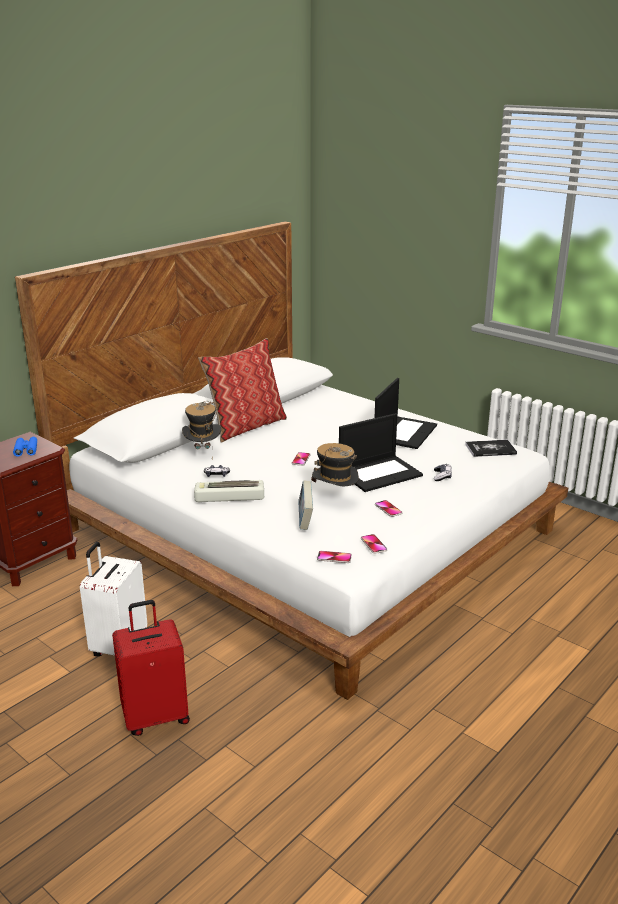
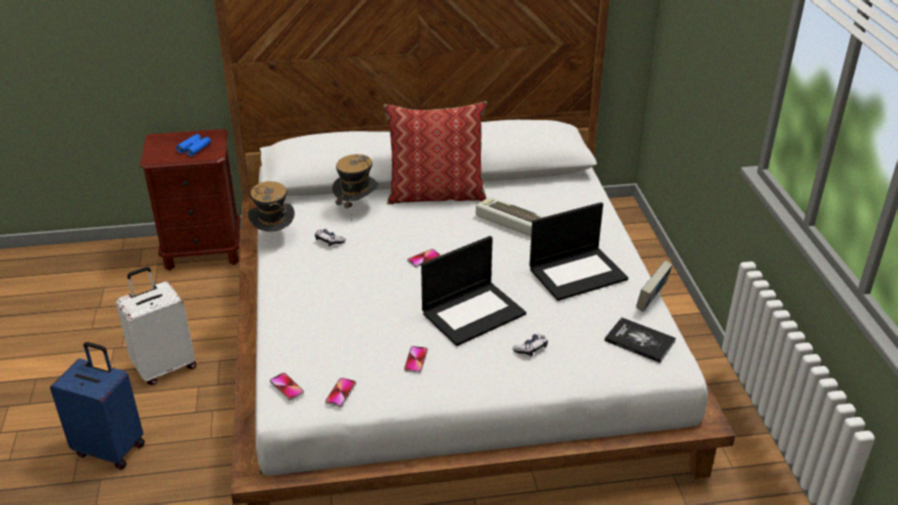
camera: 40 degrees right, 10 degrees up
(155, 716) = (111, 448): red suitcase -> blue suitcase
(228, 496) = (304, 270): keyboard -> keyboard (509, 221)
(305, 520) = (321, 332): book -> book (651, 301)
(334, 497) = (384, 320): hat -> hat (274, 237)
(380, 473) = (474, 313): laptop -> laptop turned 45 degrees counterclockwise

